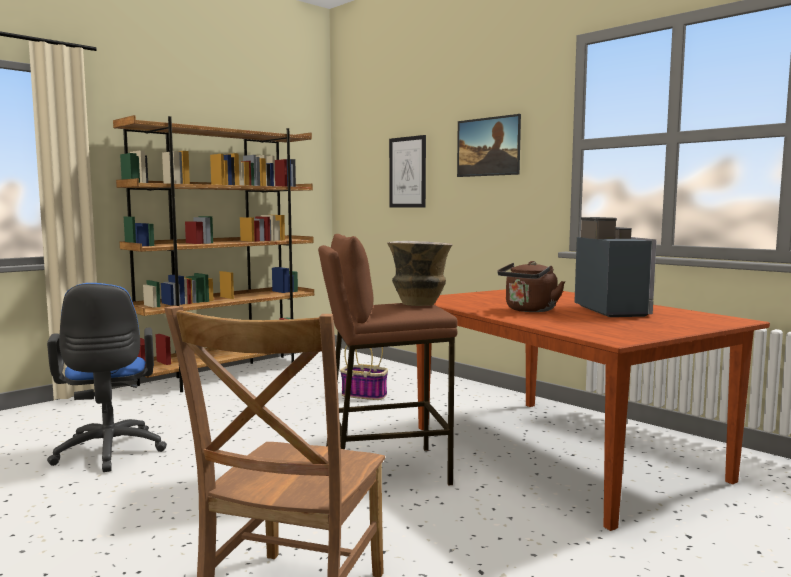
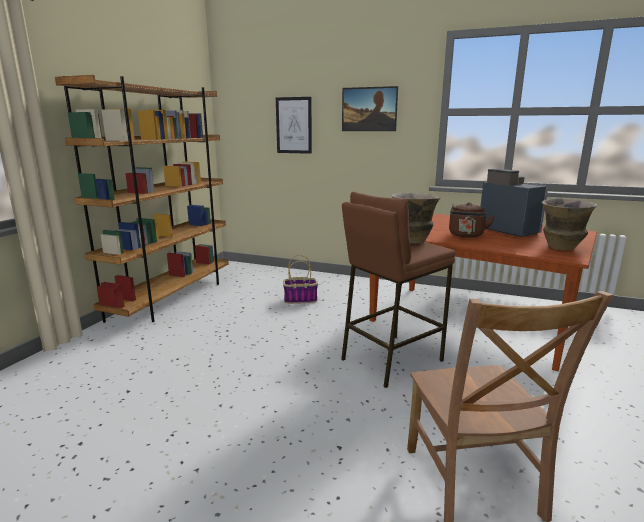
camera: 25 degrees left, 10 degrees up
(109, 453) = (167, 395): blue office chair -> none
(635, 330) = (561, 248): none -> vase

